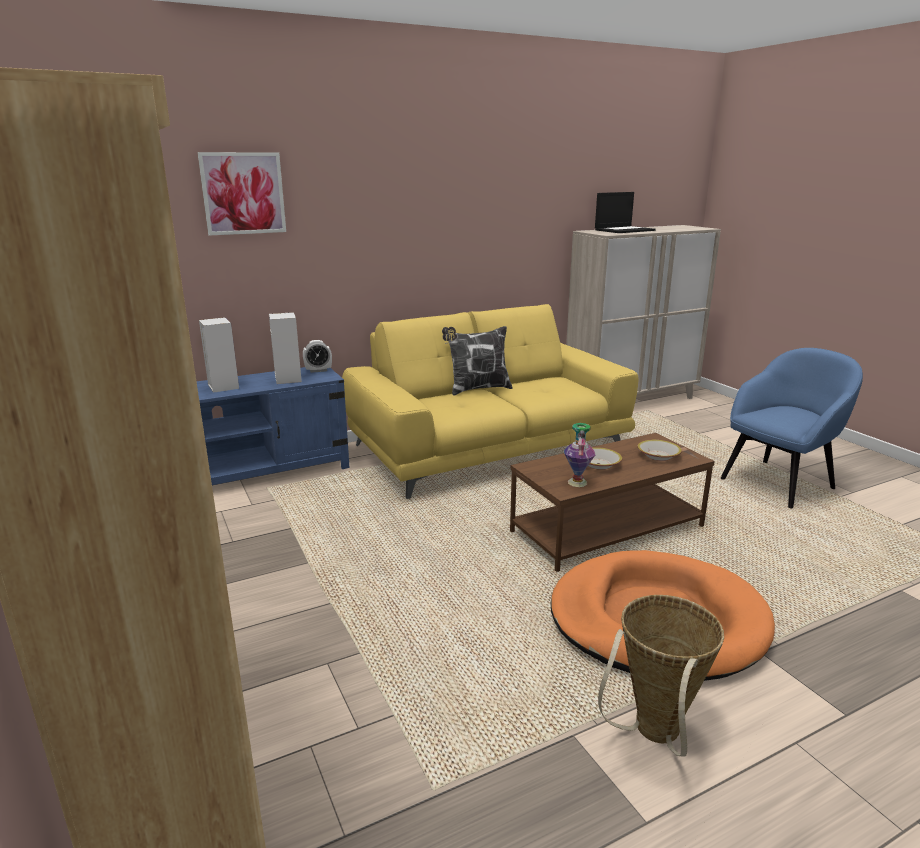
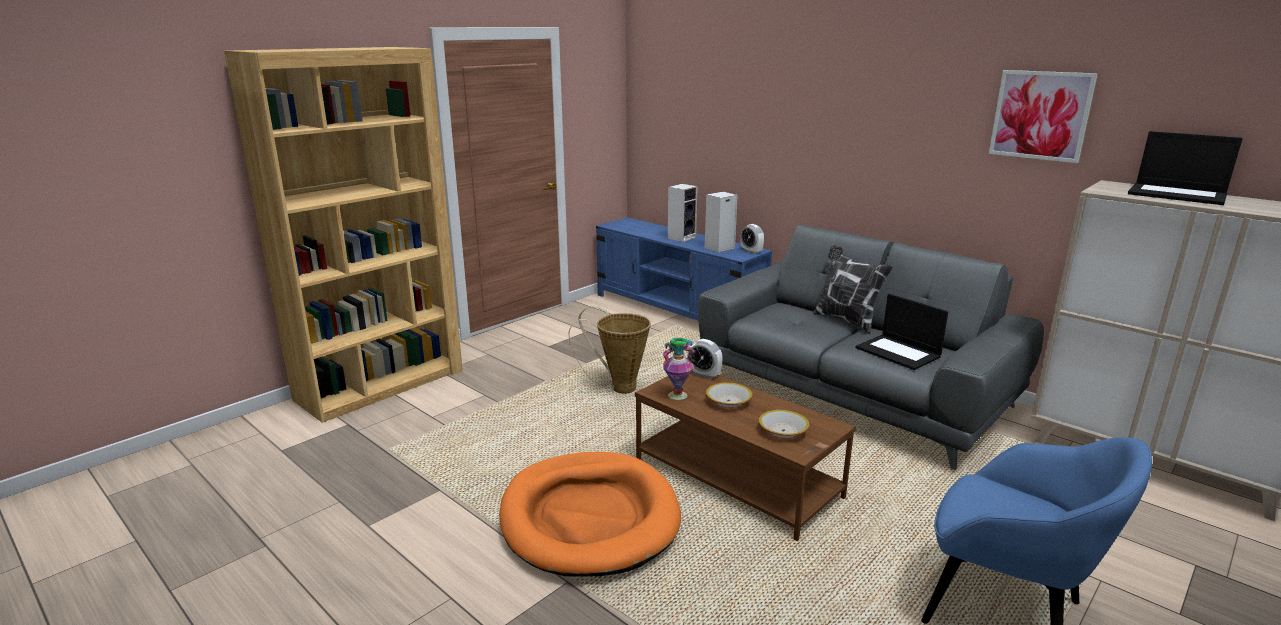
camera: 70 degrees right, 0 degrees up
(243, 193) = (736, 91): picture -> picture (1040, 115)
(489, 447) = (853, 391): yellow sofa -> grey sofa
(538, 463) = (704, 374): none -> alarm clock
(553, 388) = (899, 352): none -> laptop
(653, 735) = (445, 524): basket -> basket (617, 388)

